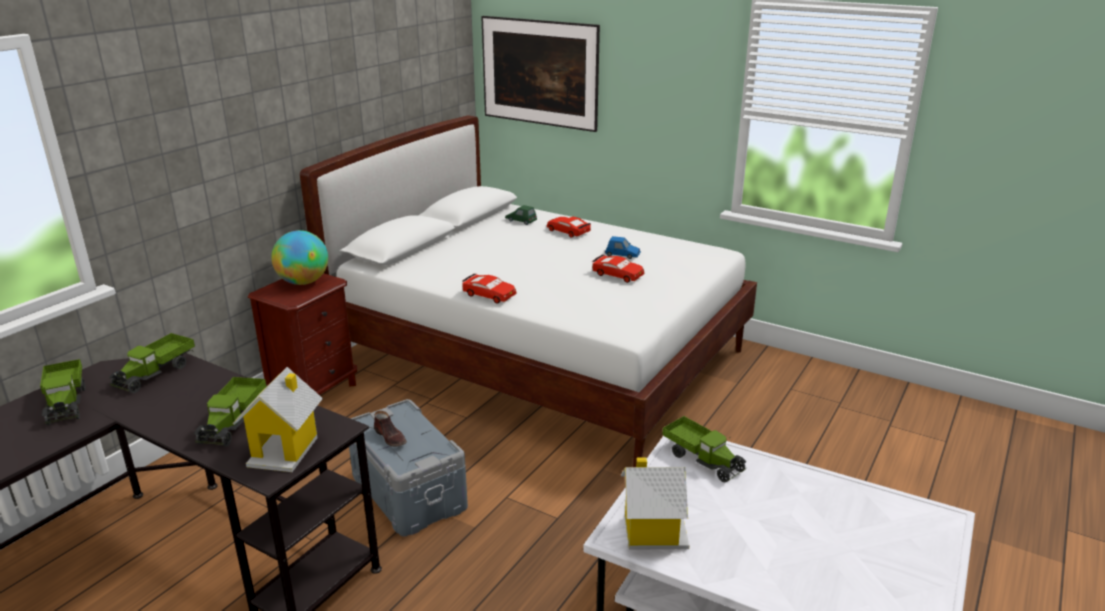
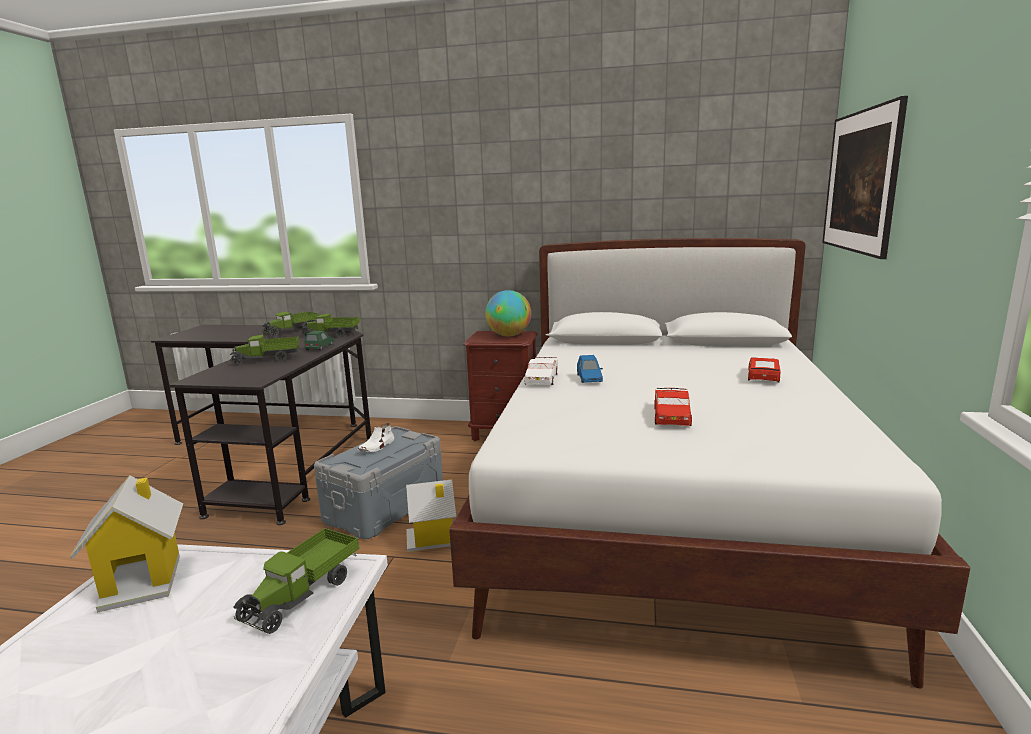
camera: 70 degrees right, 10 degrees down
(285, 450) = (227, 376): toy house -> toy house (432, 538)
(391, 437) = (377, 447): brown shoe -> white shoe
(489, 294) = (541, 378): red toy car -> white toy car
(521, 220) = (752, 356): green toy car -> green toy car (320, 347)
(622, 255) = (743, 409): blue toy car -> blue toy car (589, 379)

